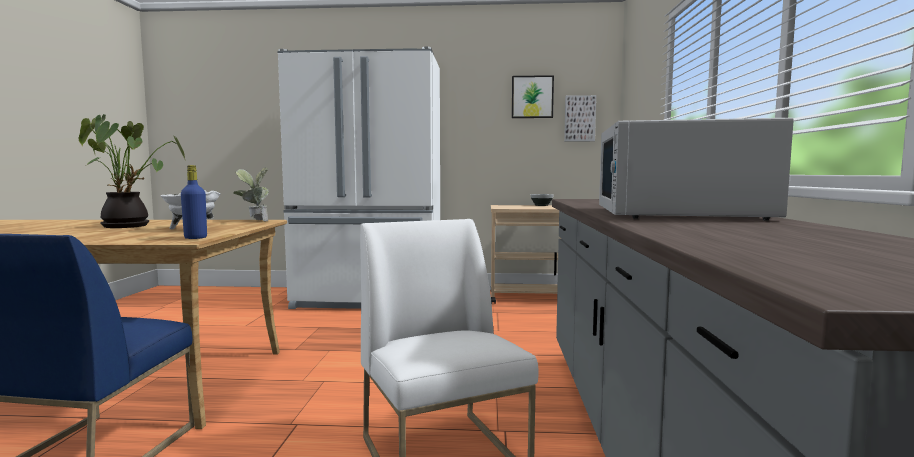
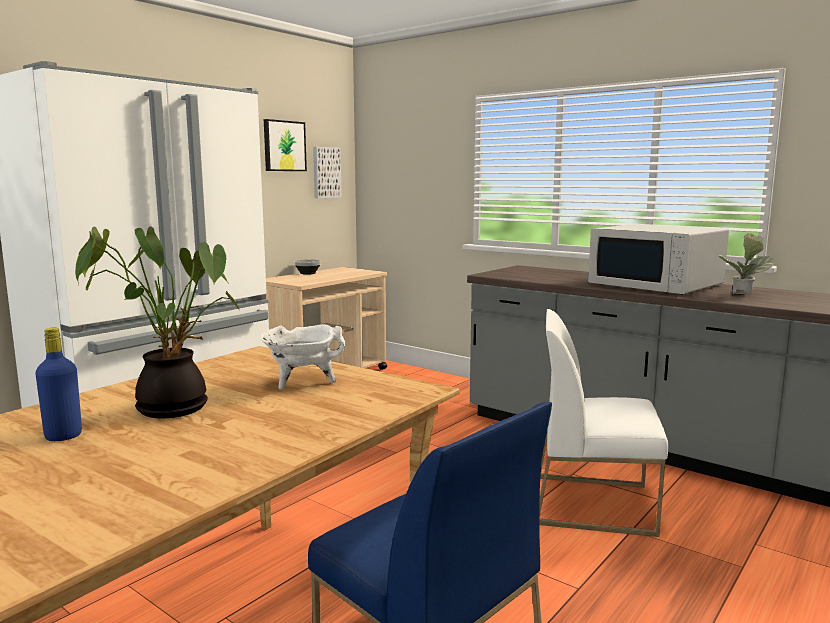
camera: 55 degrees left, 5 degrees up
(195, 238) = (406, 385): blue bottle -> blue bottle (63, 436)
(254, 221) = (257, 356): potted plant -> potted plant (743, 296)

